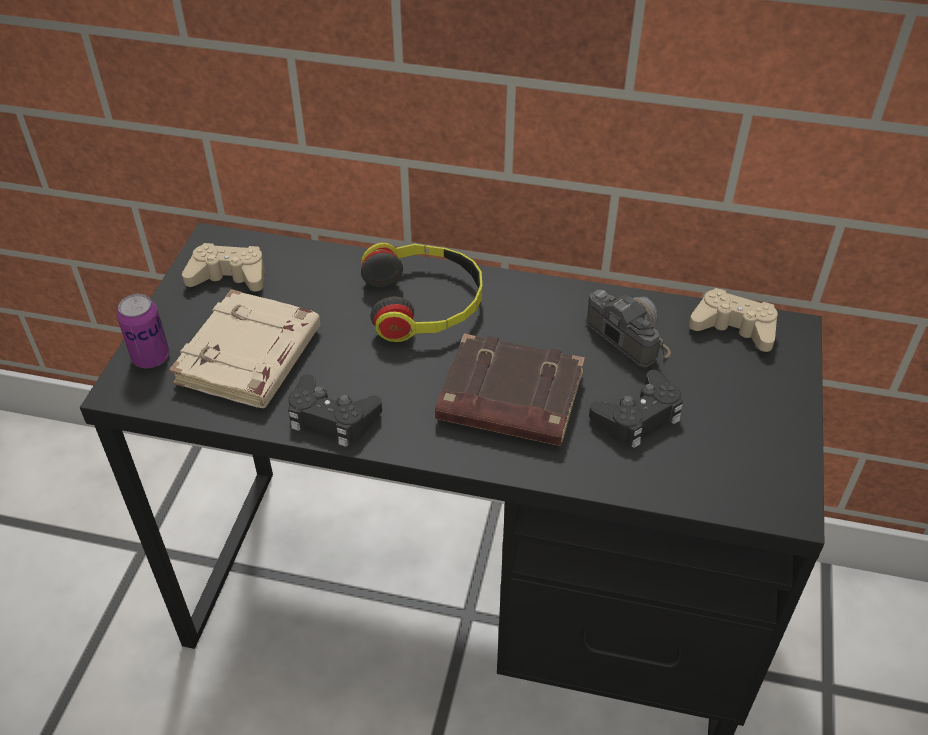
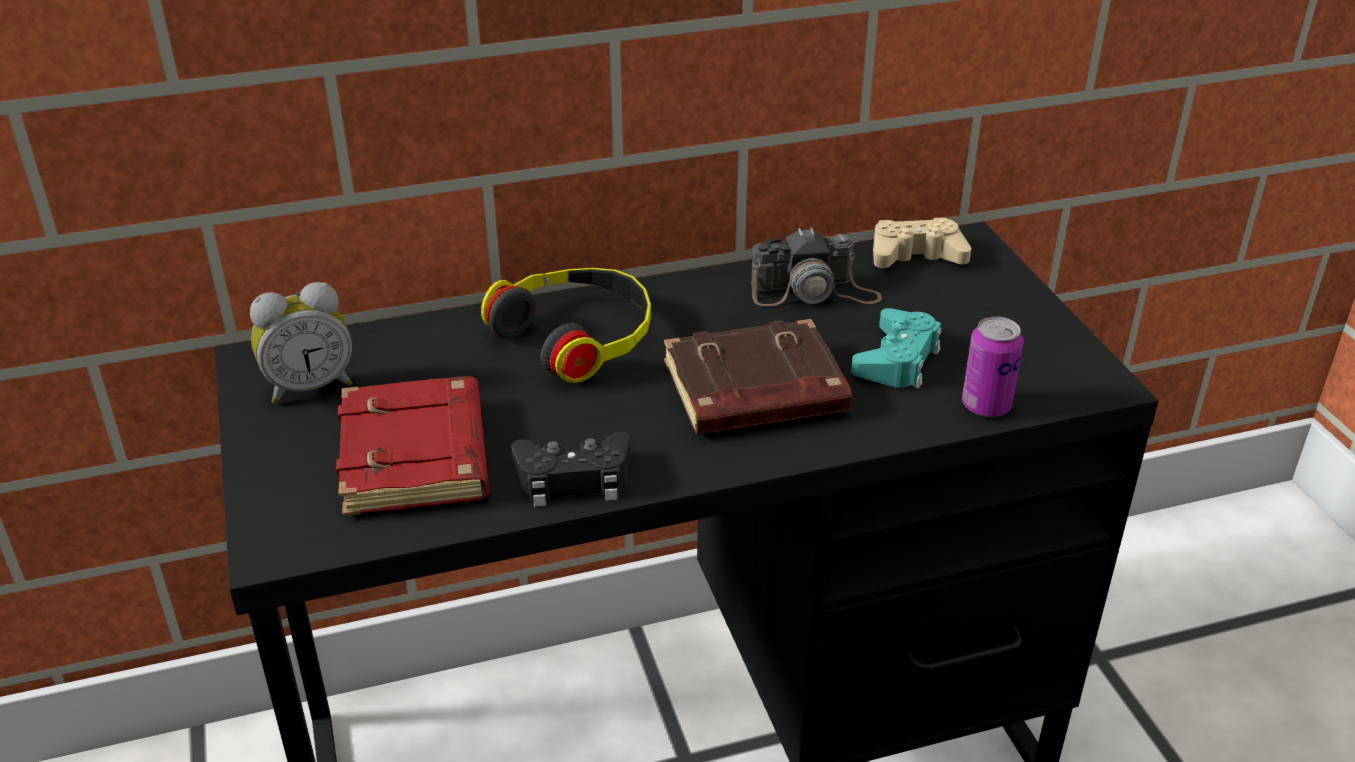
camera: 30 degrees left, 10 degrees down
(151, 357) = (282, 502): can -> can (986, 405)
(229, 276) = (309, 386): beige game controller -> alarm clock
(250, 358) = (417, 457): beige book -> red book
(624, 330) = (814, 292): camera -> camera turned 150 degrees clockwise
(638, 416) = (897, 359): black game controller -> turquoise game controller

